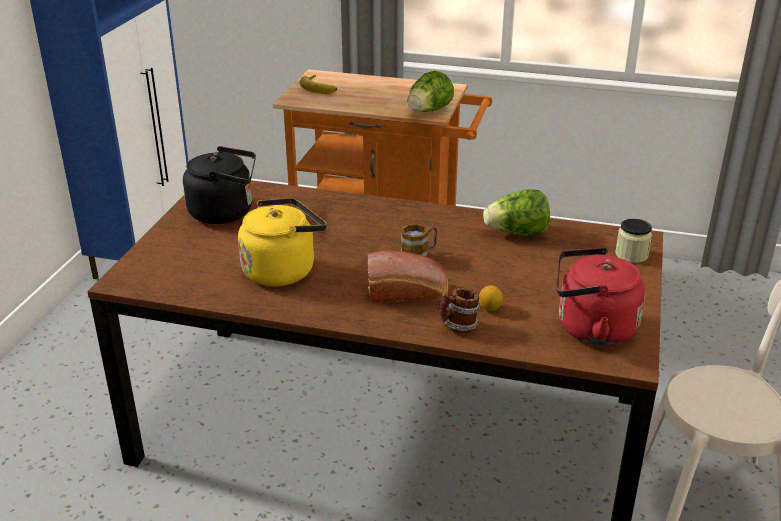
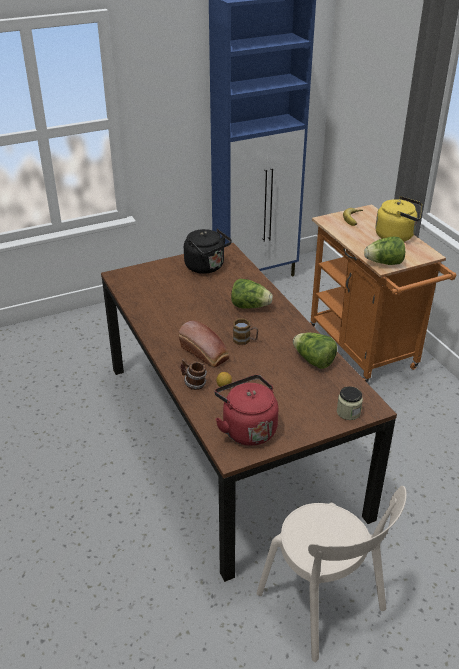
camera: 50 degrees right, 5 degrees up
(282, 270) = (178, 309): yellow kettle -> yellow kettle (397, 236)
(356, 223) = (250, 306): none -> lettuce

